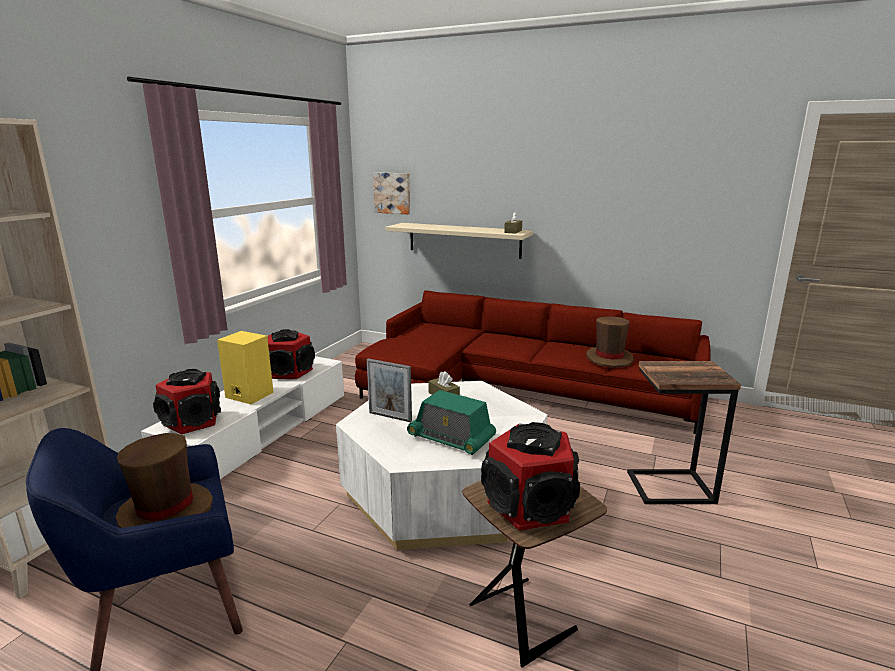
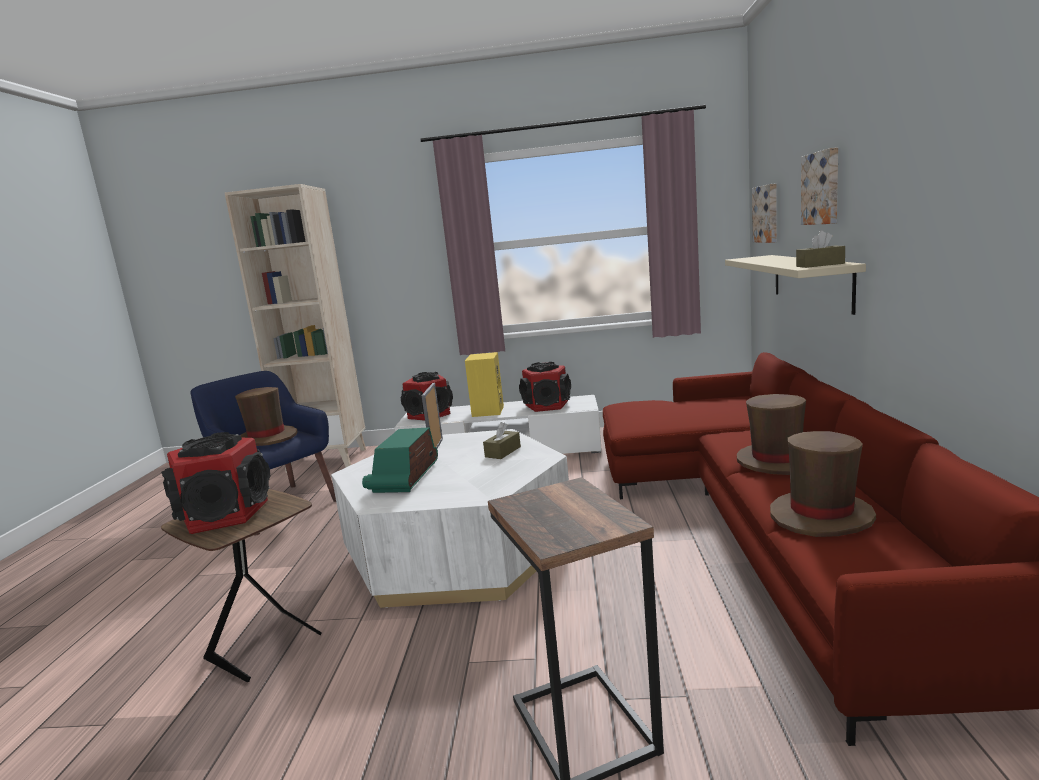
camera: 70 degrees right, 5 degrees down
(480, 183) = (822, 188): none -> picture
(538, 347) = (776, 462): none -> brown hat

